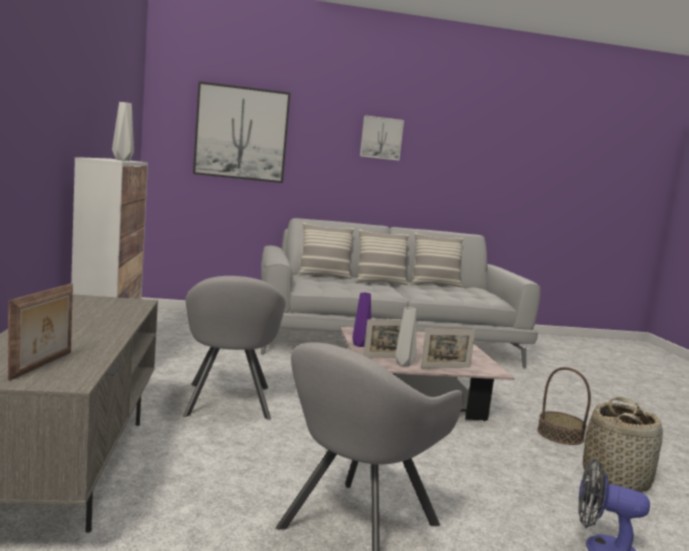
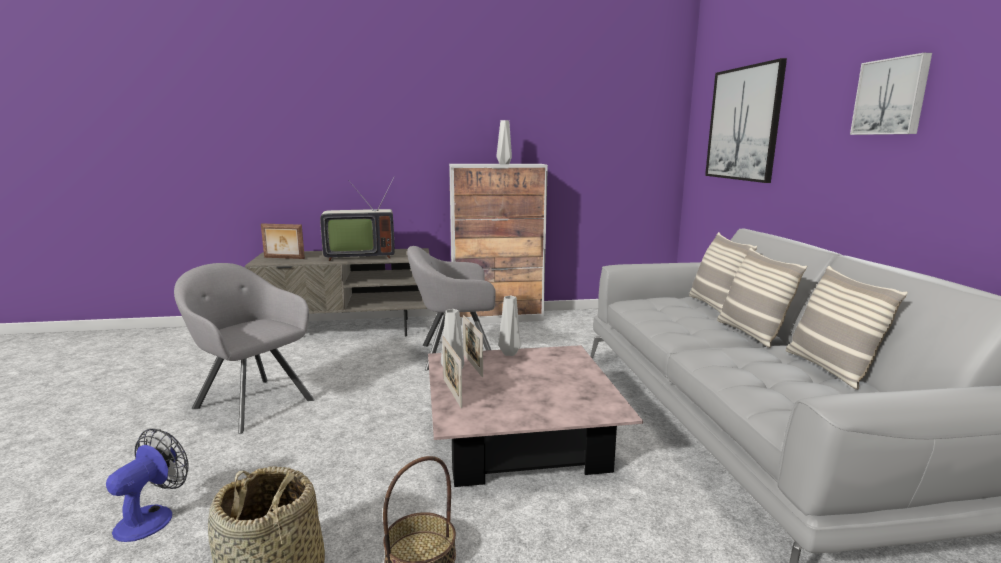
camera: 90 degrees right, 5 degrees up
(87, 323) = (359, 256): none -> television
(361, 345) = (509, 354): purple vase -> grey vase

